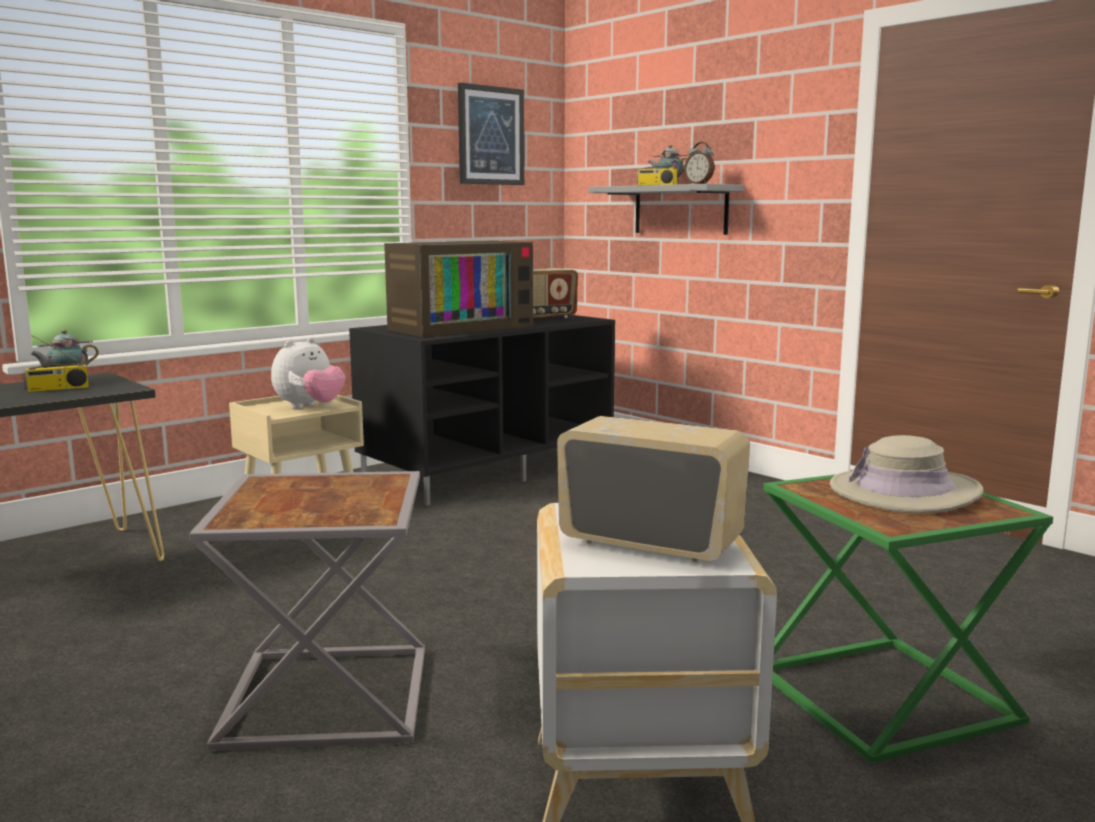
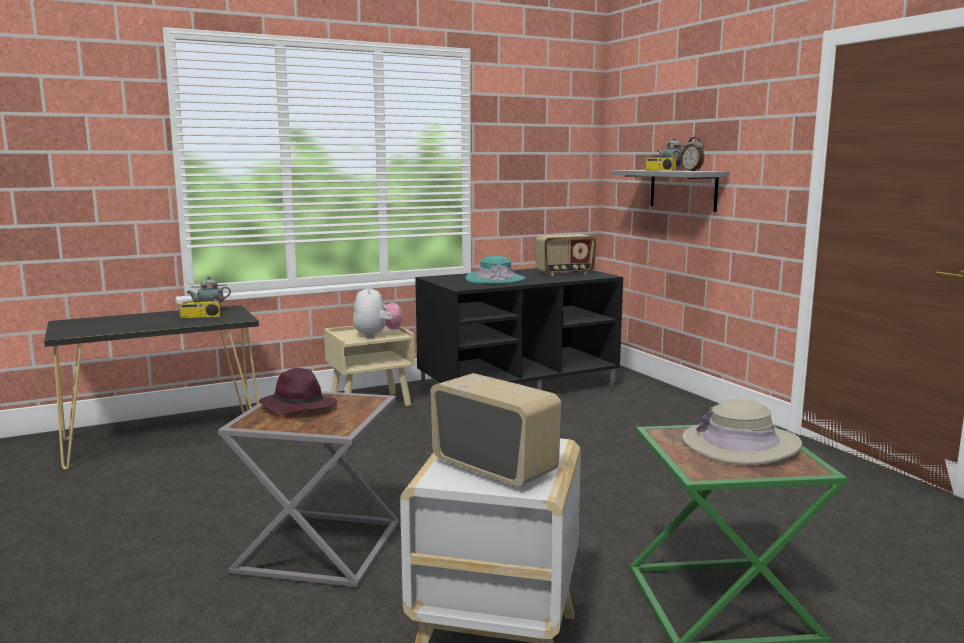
camera: 15 degrees right, 0 degrees up
(289, 494) = (297, 407): none -> purple hat
(309, 407) = (377, 335): plush toy -> plush toy turned 60 degrees counterclockwise
(460, 327) = (495, 279): television -> turquoise hat
(490, 136) = (539, 129): picture -> none

